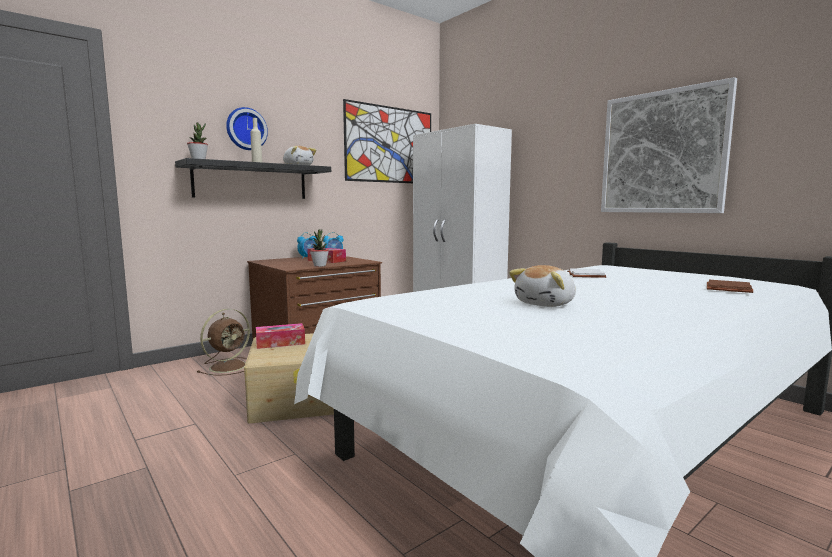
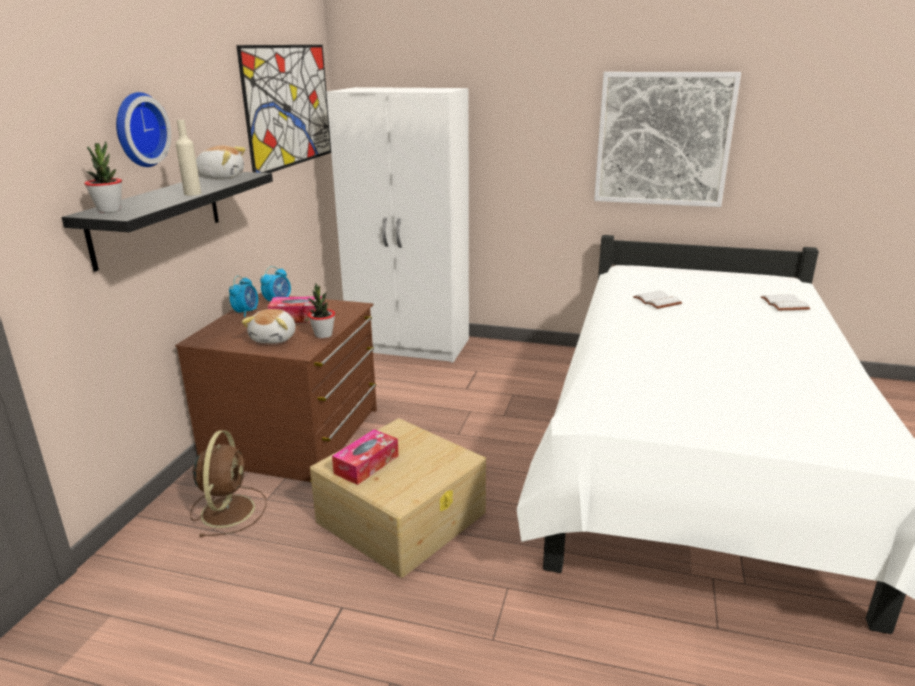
camera: 35 degrees left, 15 degrees up
(546, 304) = (735, 373): plush toy -> plush toy (275, 338)
(726, 288) = (783, 304): brown book -> white book

